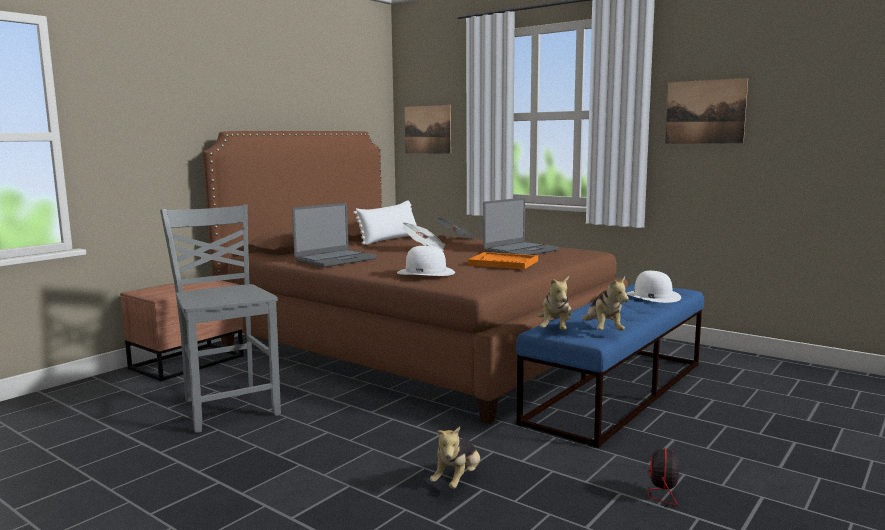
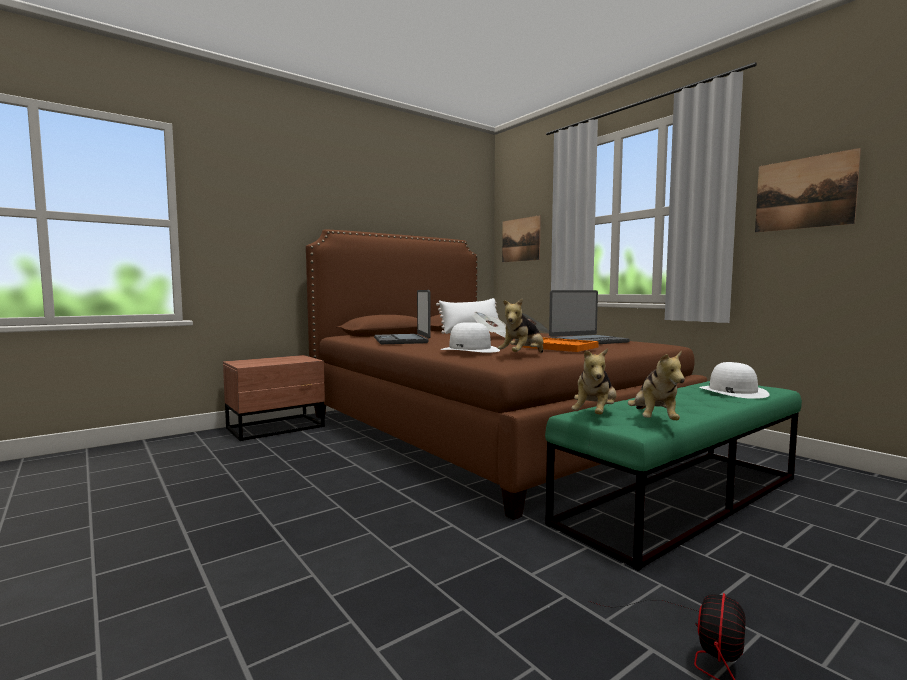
camera: 15 degrees right, 5 degrees down
(229, 407) = (273, 470): grey chair -> none
(335, 260) = (402, 340): laptop -> laptop turned 105 degrees clockwise
(457, 480) = (438, 589): plush toy -> plush toy (522, 356)
(617, 391) = (683, 499): blue bench -> green bench

